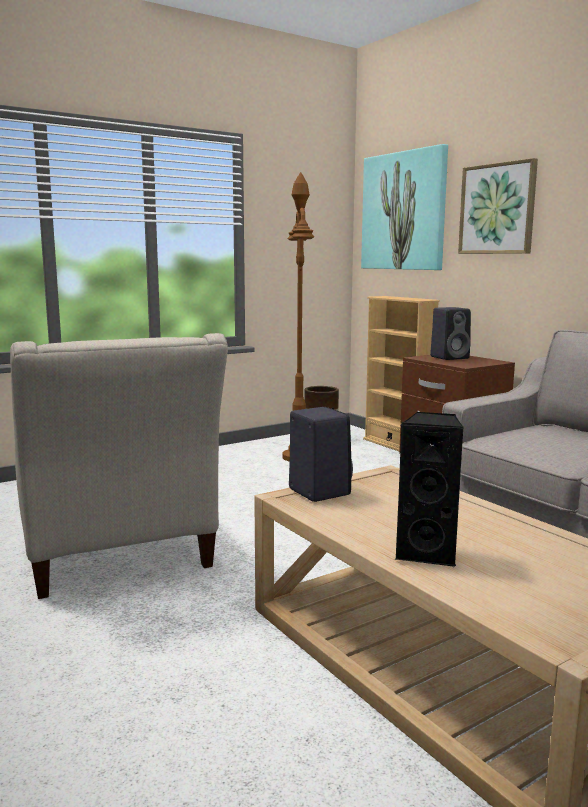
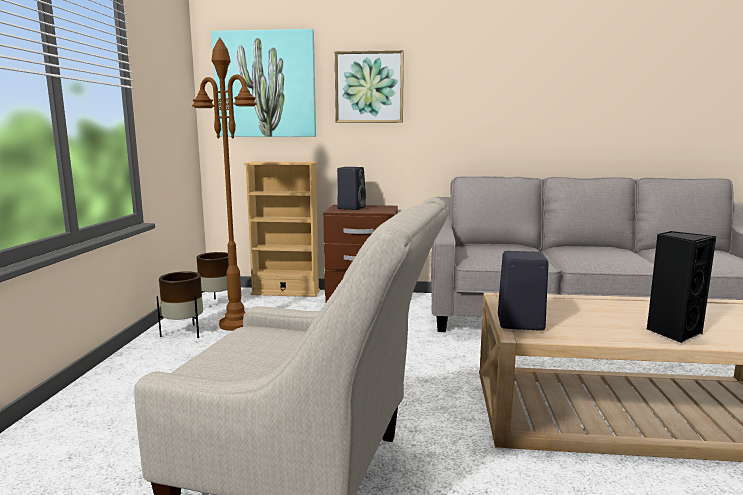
camera: 50 degrees left, 0 degrees up
(254, 451) = (184, 333): none -> brown planter

